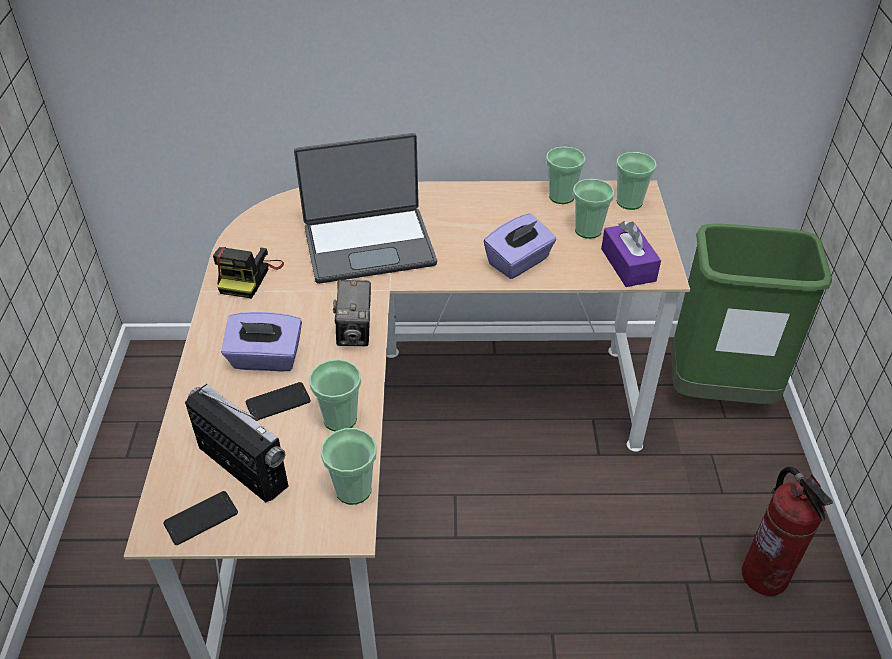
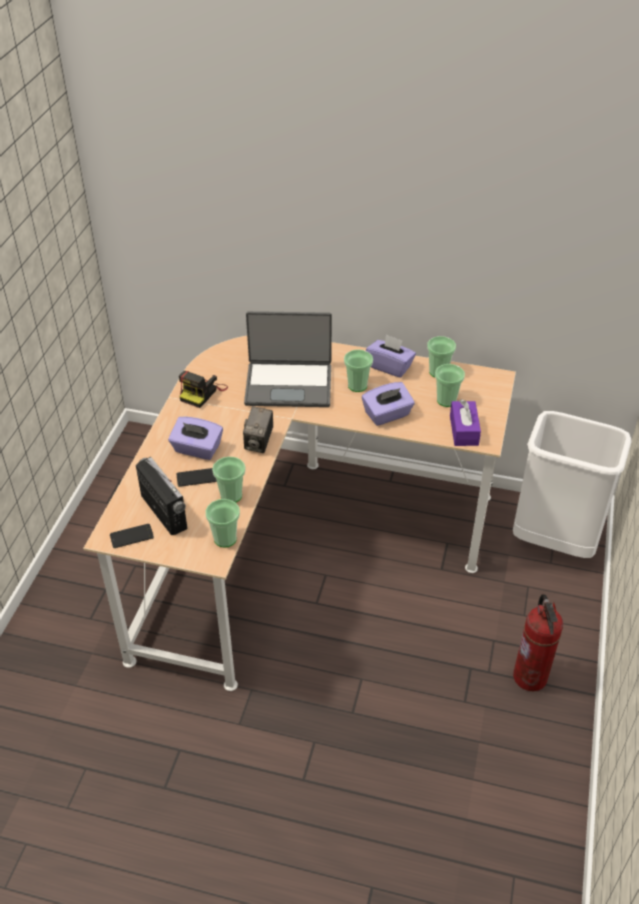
camera: 15 degrees right, 0 degrees up
(496, 200) = (390, 367): none -> purple tissue box
(629, 202) = (487, 384): cup -> cup (357, 386)
(718, 392) = (553, 543): green trash can -> white trash can

